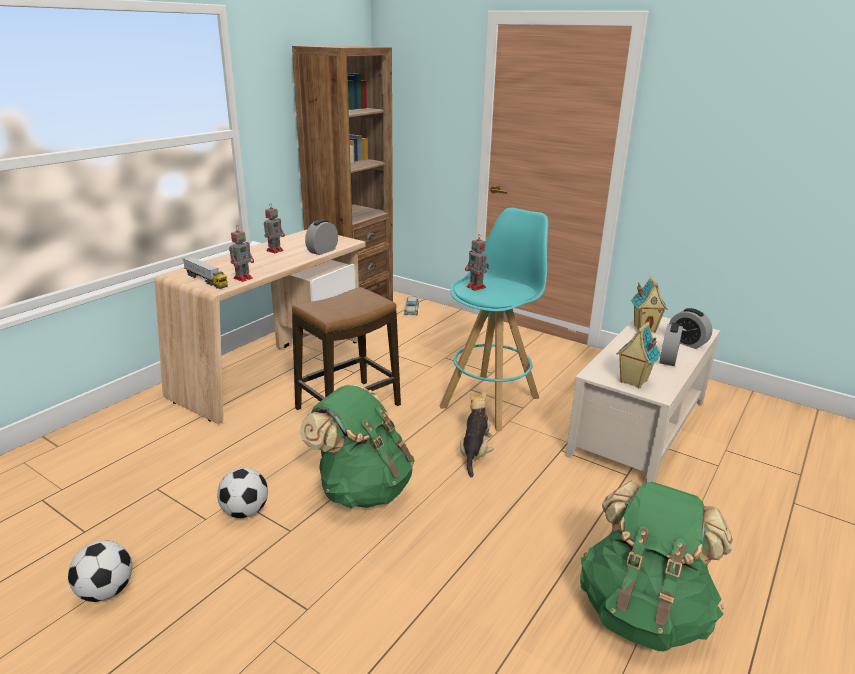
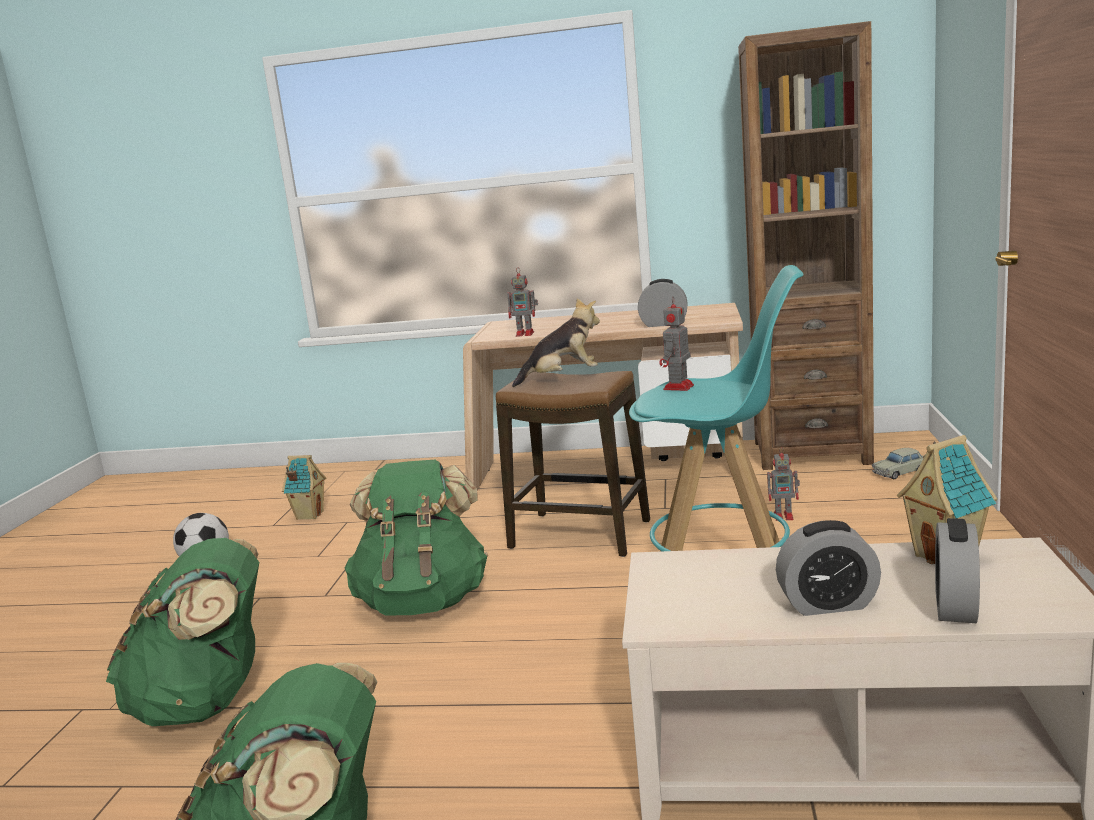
camera: 65 degrees right, 10 degrees down
(206, 280) = (499, 330): toy truck -> none
(245, 512) = (340, 566): football -> none
(275, 250) = (628, 317): toy robot -> toy robot (785, 516)
(401, 626) = (207, 703): none -> green backpack
(475, 453) = (570, 639): plush toy -> plush toy (562, 378)
(633, 381) = (673, 594): toy house -> toy house (309, 515)

